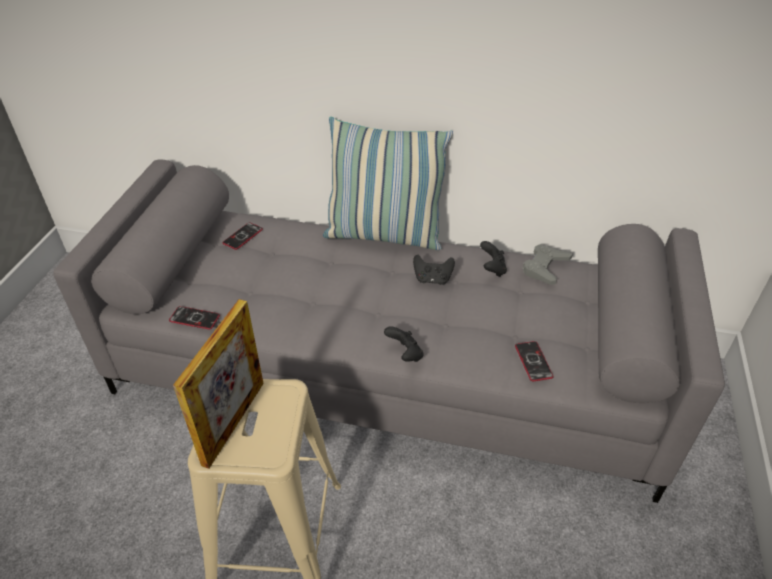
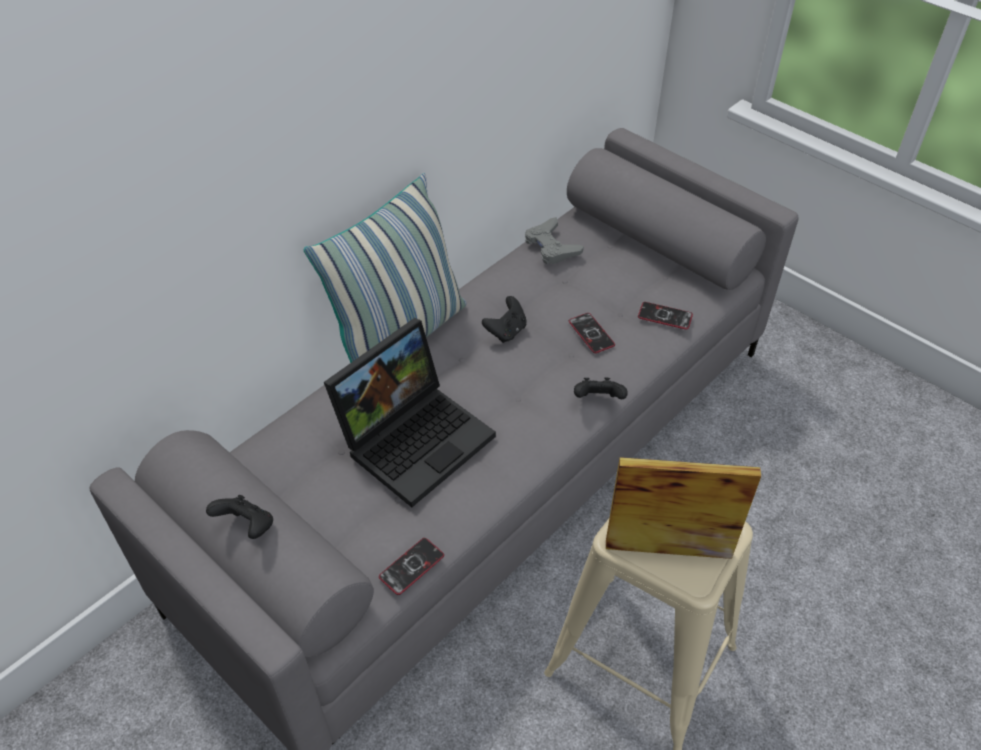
camera: 60 degrees left, 5 degrees up
(234, 422) = (668, 549): picture frame -> picture frame turned 45 degrees counterclockwise
(243, 236) = (291, 466): phone -> phone (591, 333)
(301, 276) = (416, 436): none -> laptop
(492, 269) = (524, 282): black game controller -> black game controller (247, 527)

